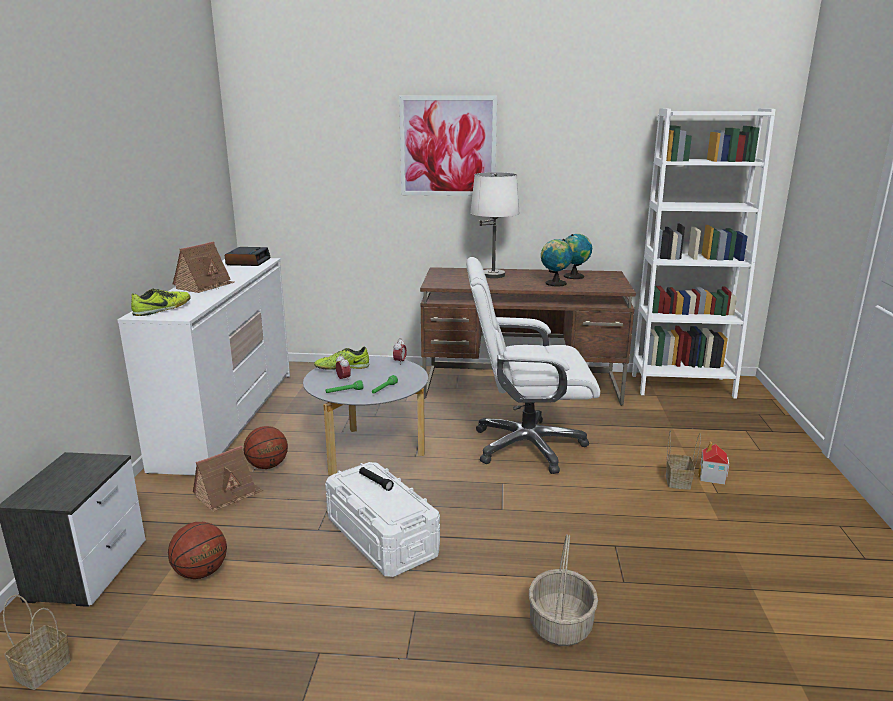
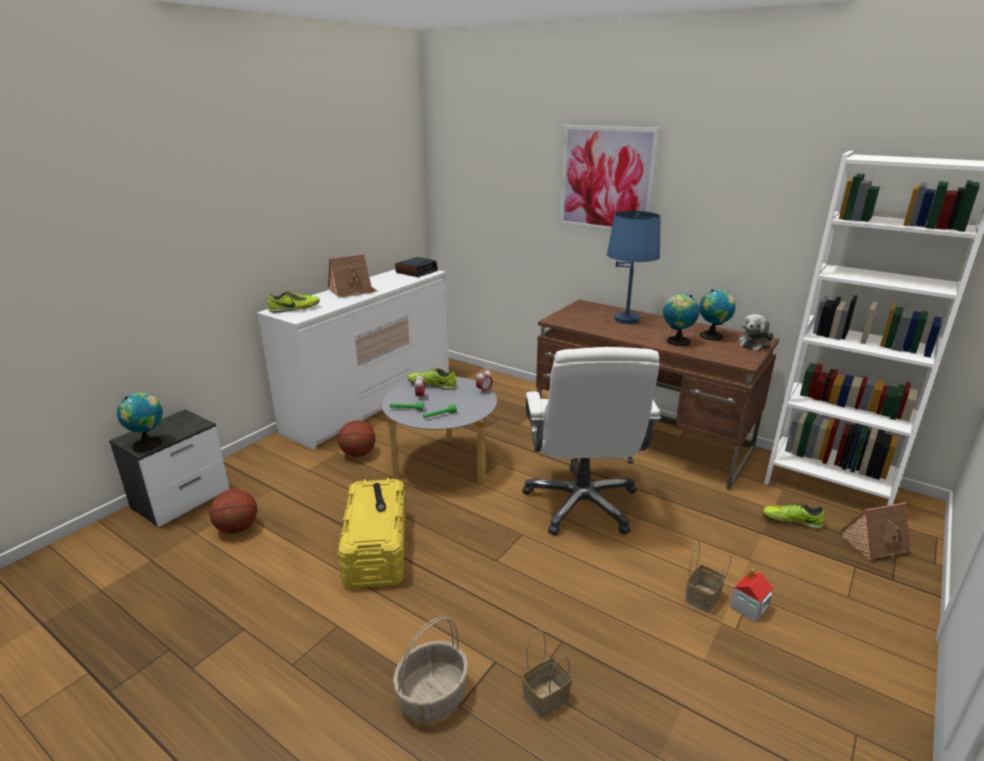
camera: 30 degrees right, 5 degrees up
(43, 668) = (99, 562): basket -> basket (546, 696)
(65, 494) = (149, 443): none -> globe
(228, 494) = (311, 470): toy house -> toy house (875, 544)
(381, 537) = (376, 549): white storage box -> yellow storage box
(493, 275) = (626, 319): white table lamp -> blue table lamp
(526, 446) = (582, 503): white office chair -> white office chair turned 120 degrees counterclockwise
(611, 276) = (754, 344): none -> plush toy
(682, 414) = (791, 521): none -> shoe

